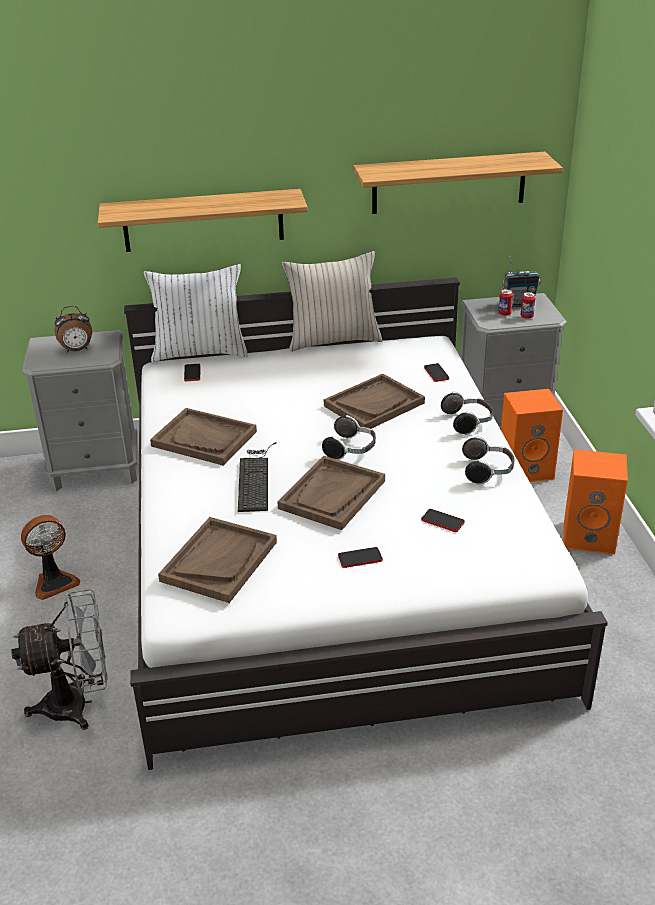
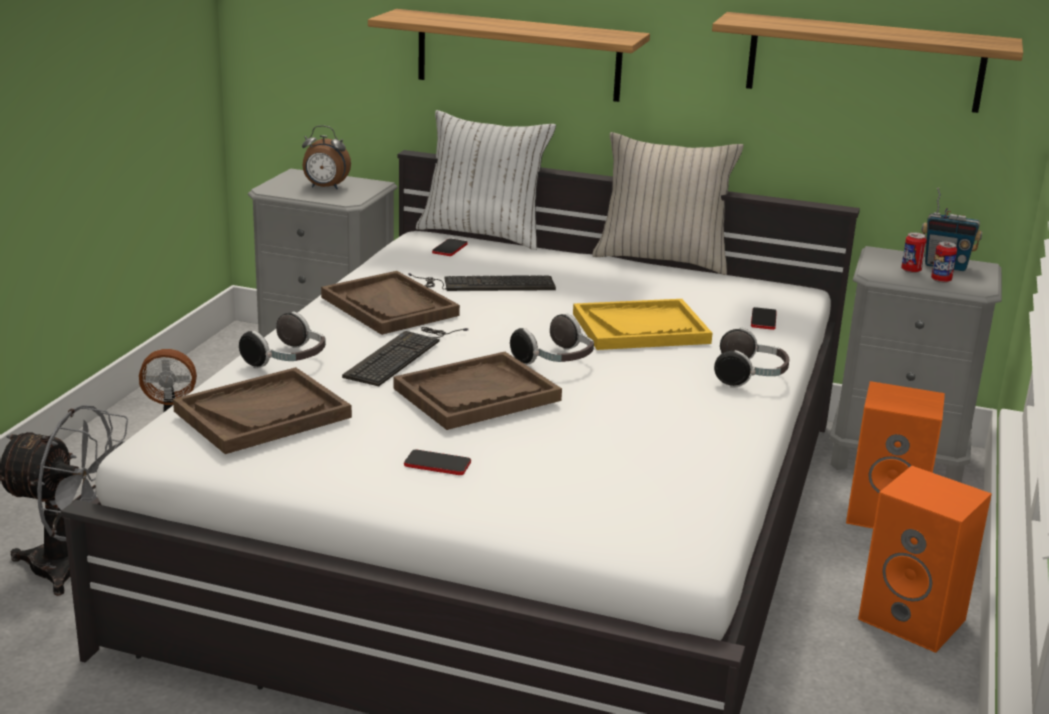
camera: 25 degrees right, 10 degrees down
(245, 398) = (485, 284): none -> keyboard
(374, 404) = (640, 328): brown tray -> yellow tray
(442, 521) = (592, 461): phone -> none
(488, 471) = (718, 430): headphones -> headphones (288, 361)

